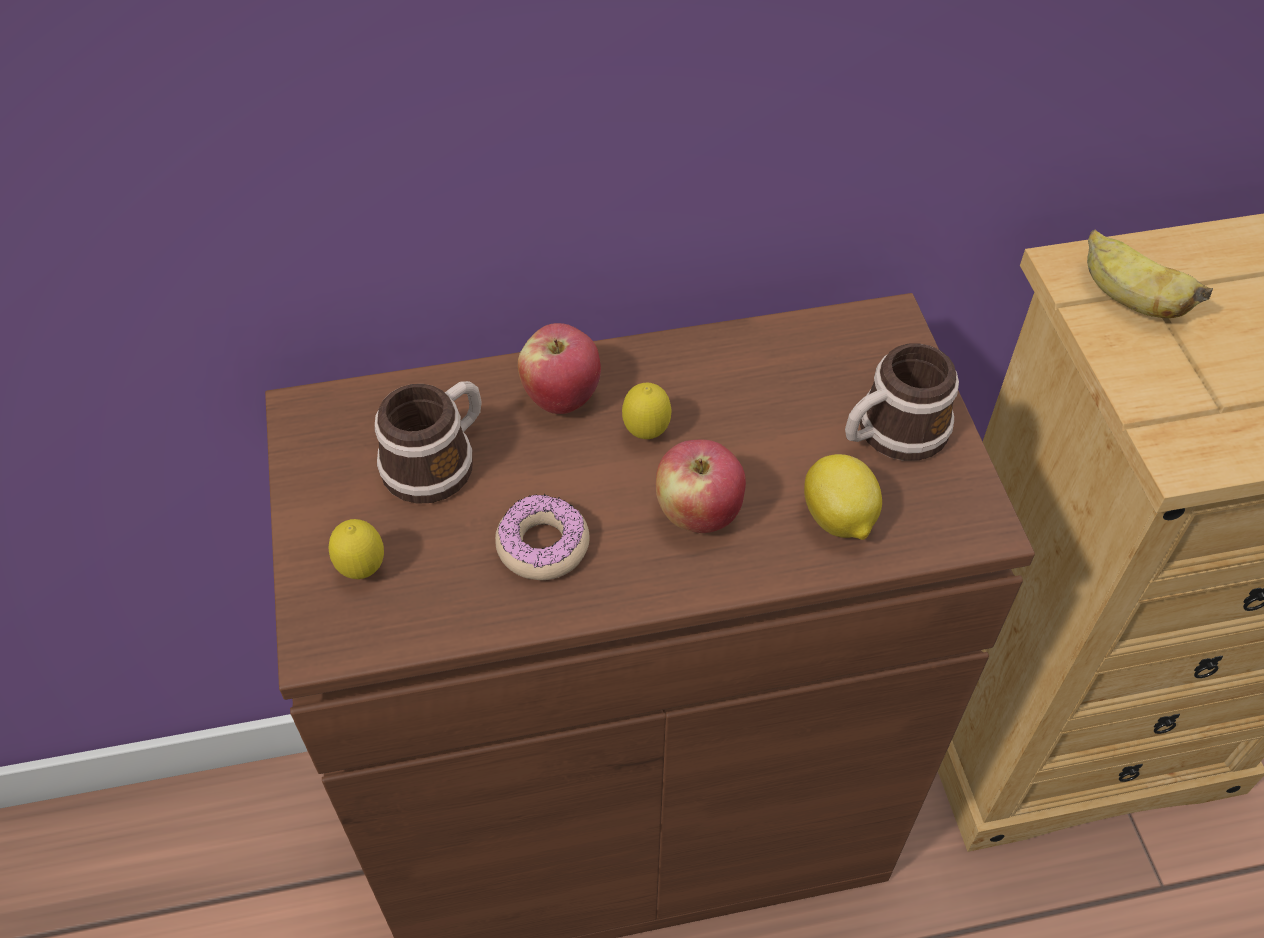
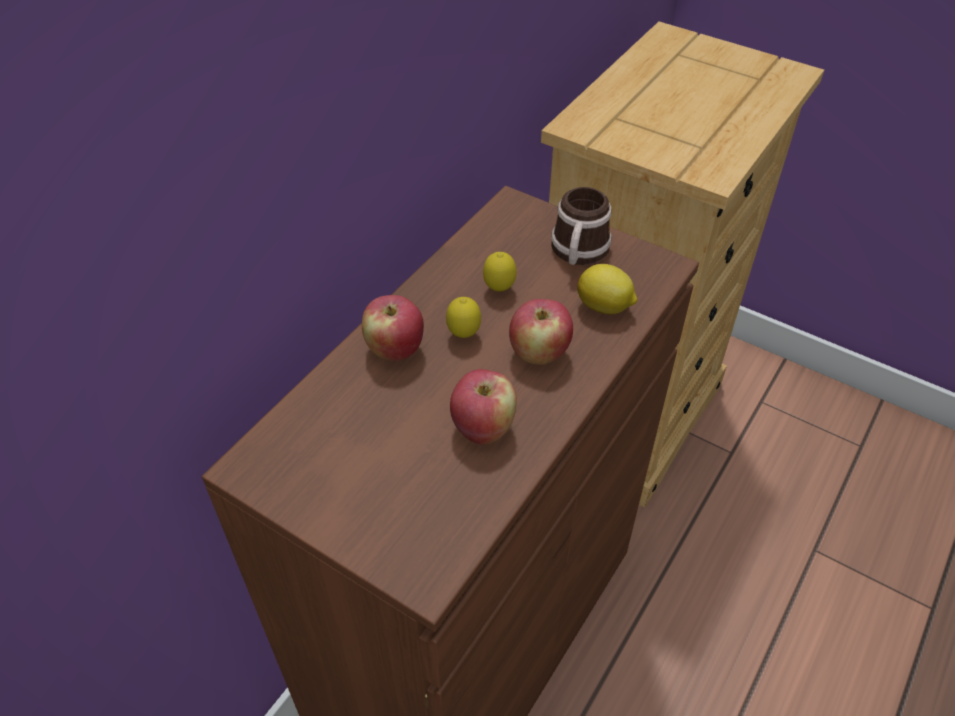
camera: 45 degrees left, 5 degrees down
(362, 570) = (400, 521): lemon -> lemon (499, 289)
(438, 460) = (367, 431): mug -> none
(543, 545) = (482, 428): donut -> apple
(1128, 299) = (611, 125): banana -> none

